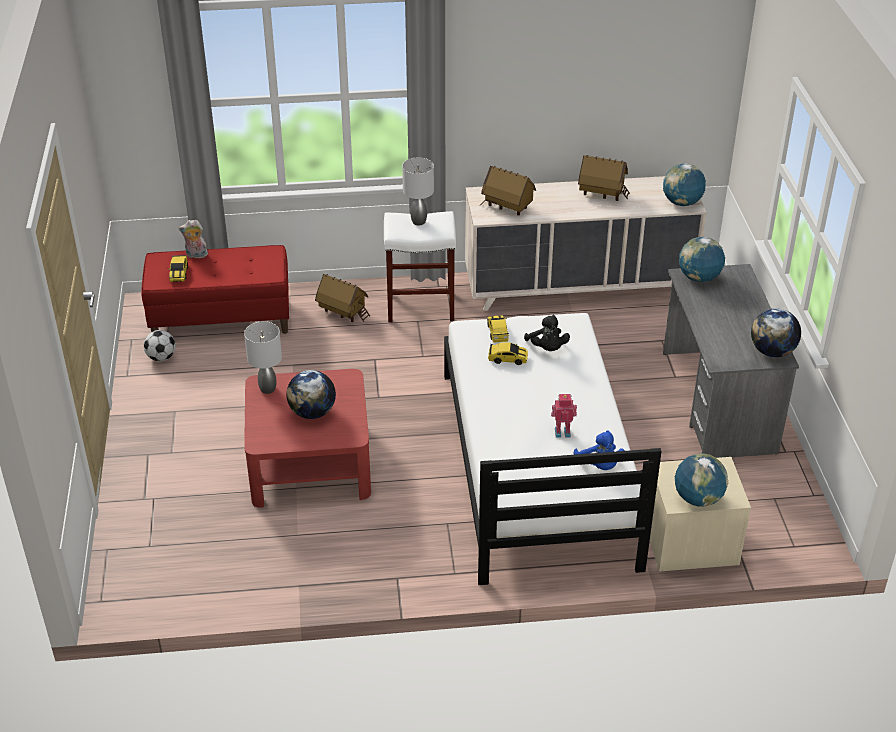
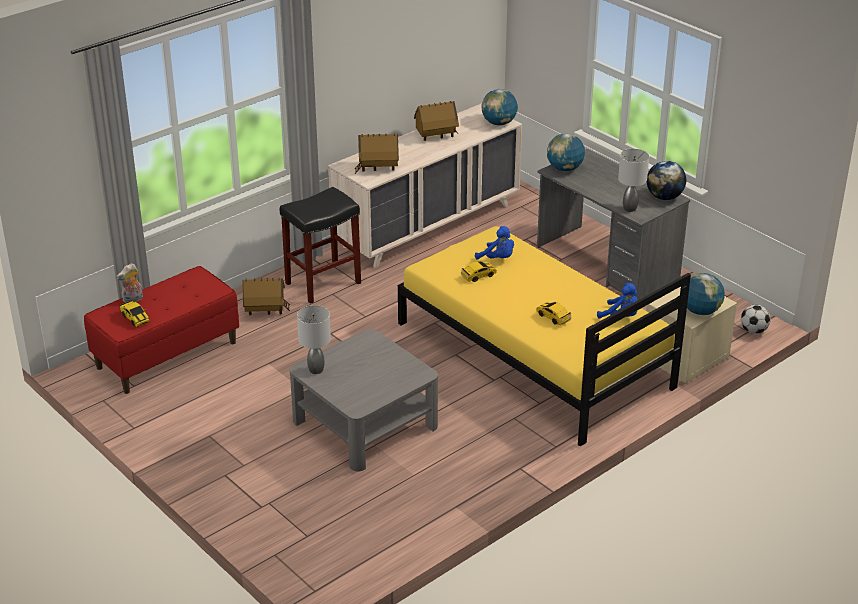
camera: 35 degrees left, 5 degrees down
(161, 357) = (148, 403): football -> football (753, 331)
(310, 463) = (366, 423): red coffee table -> grey coffee table
(312, 413) = (372, 371): globe -> none
(418, 222) = (317, 202): grey table lamp -> grey table lamp (629, 209)
(421, 306) = (323, 282): white stool -> black stool
(497, 332) = (450, 261): toy car -> toy car (553, 317)
(536, 466) = (533, 355): white bed -> yellow bed
(547, 348) = (497, 258): black plush toy -> blue plush toy
(562, 432) = (572, 306): toy robot -> none

